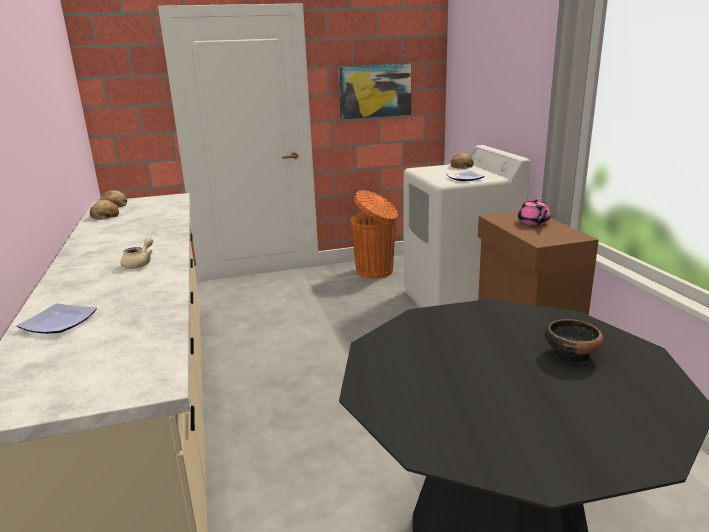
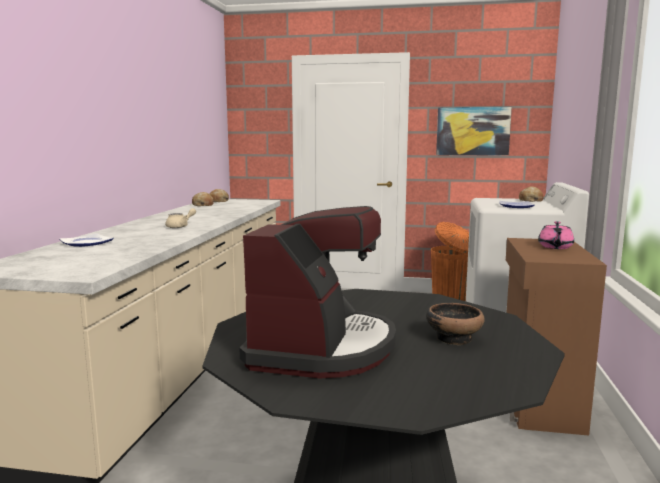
camera: 25 degrees right, 10 degrees down
(484, 403) = (322, 348): none -> coffee machine

